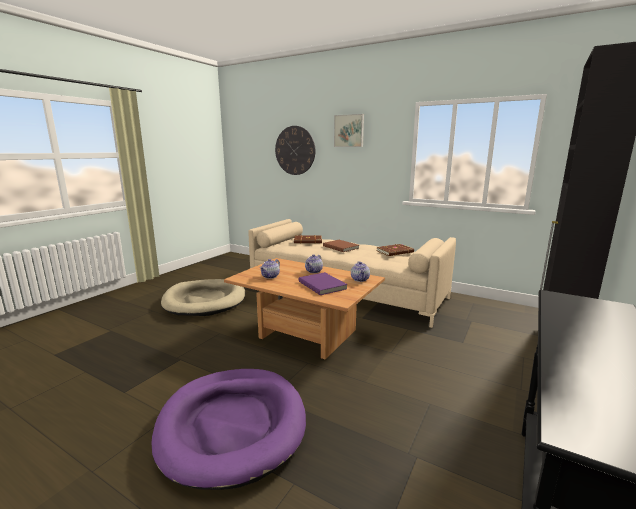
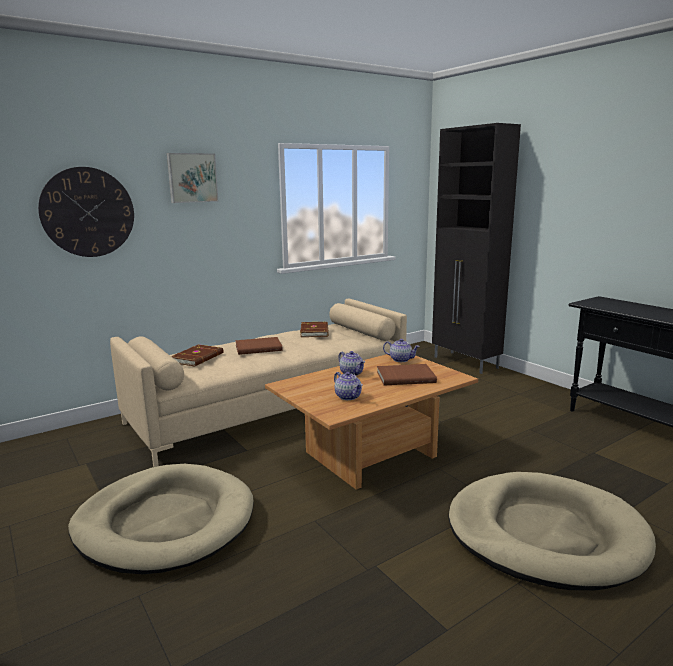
camera: 65 degrees left, 0 degrees up
(232, 426) = (544, 534): purple dog bed -> beige dog bed
(323, 285) = (405, 377): purple book -> brown book

